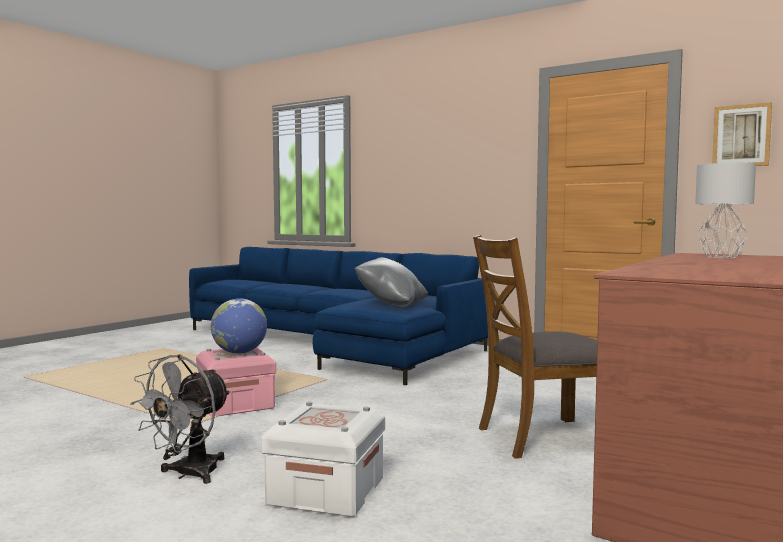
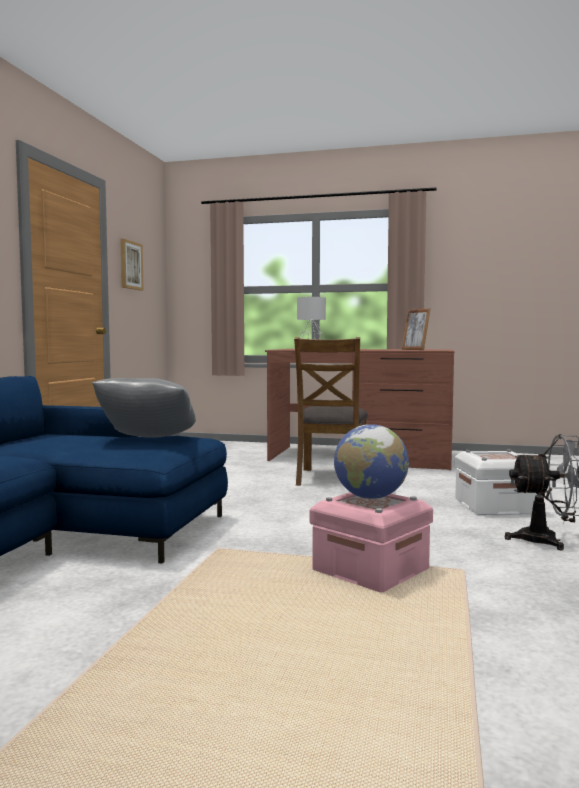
camera: 110 degrees left, 0 degrees up
(544, 437) = (330, 478): brown chair -> brown chair turned 45 degrees clockwise
(666, 269) = (415, 349): none -> picture frame

